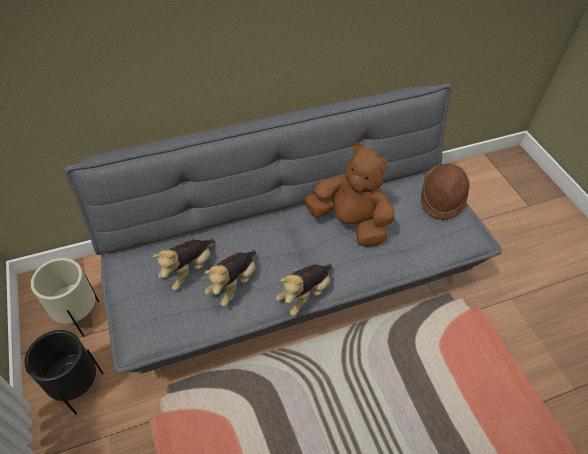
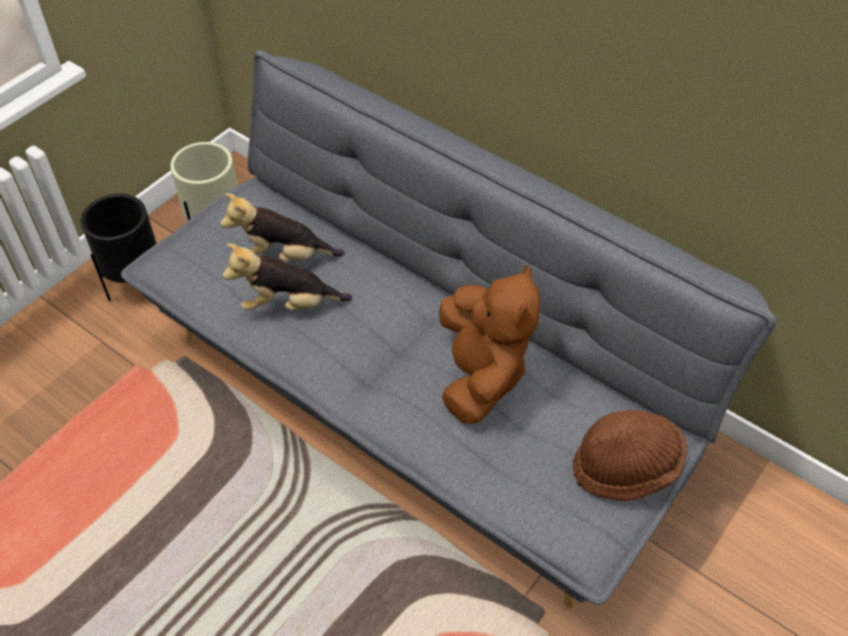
camera: 60 degrees right, 0 degrees up
(305, 294) = (324, 382): plush toy -> none

